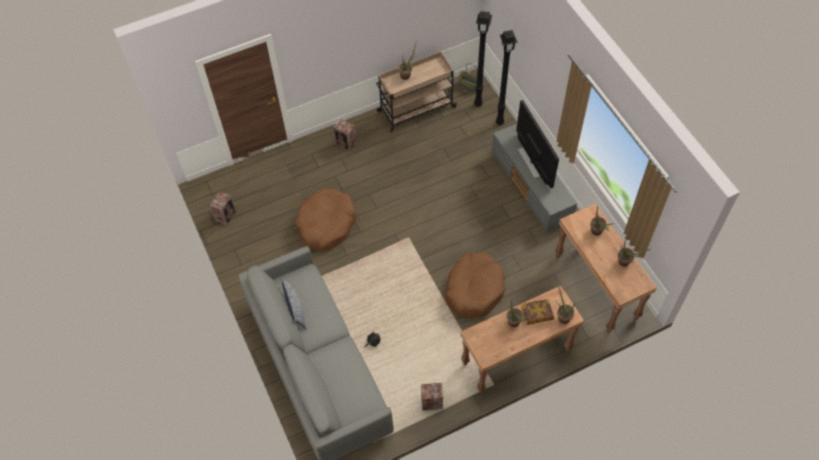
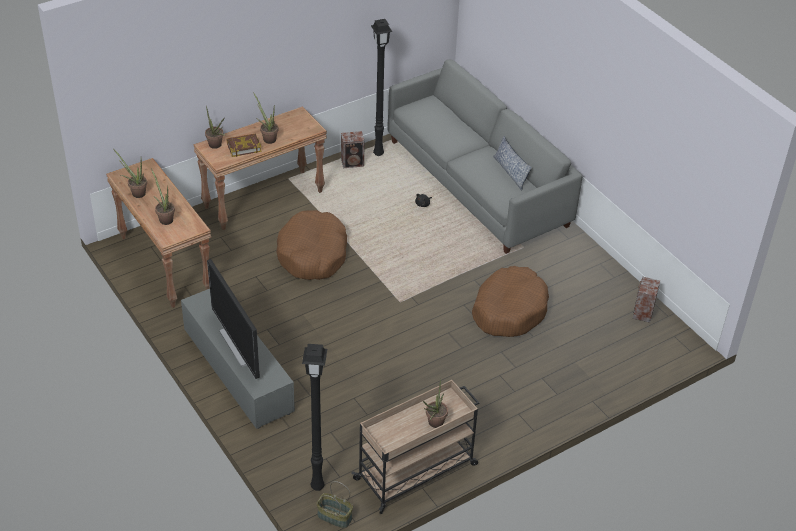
camera: 170 degrees right, 15 degrees down
(346, 143) = (512, 412): speaker -> none
(500, 122) = (281, 459): black floor lamp -> black floor lamp (378, 154)

